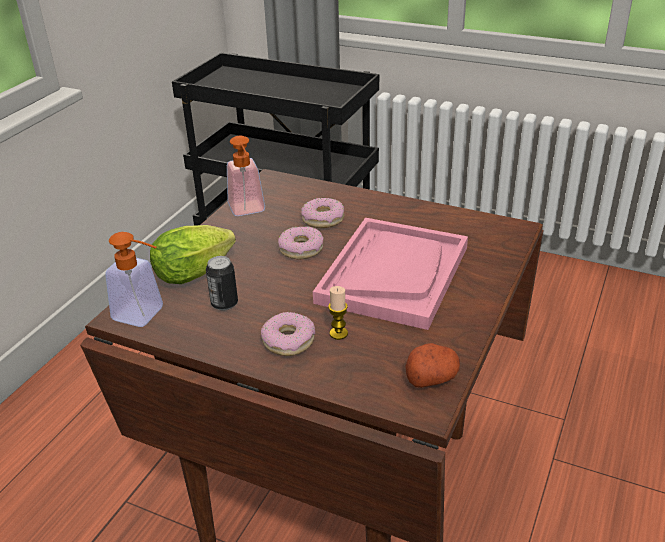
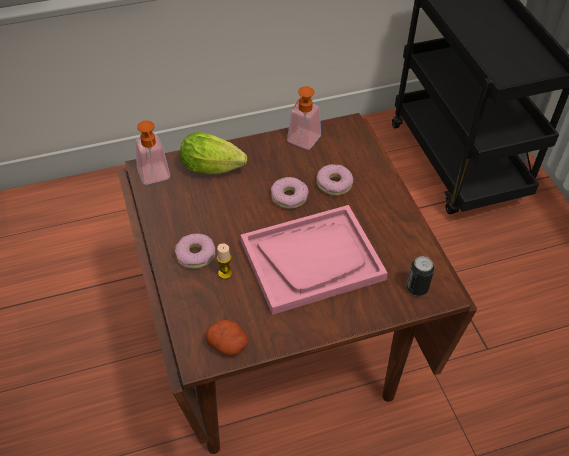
camera: 45 degrees right, 15 degrees up
(224, 304) = (199, 202): can -> can (417, 288)

